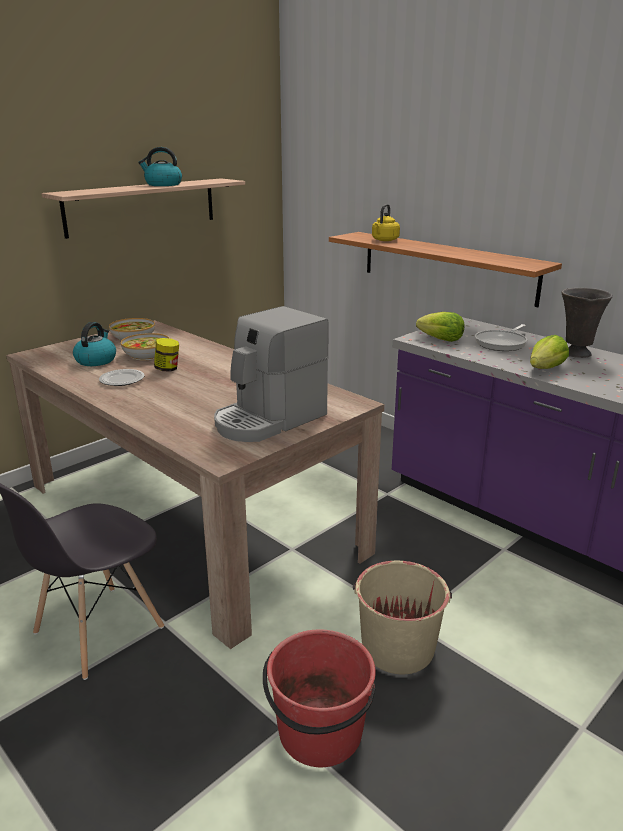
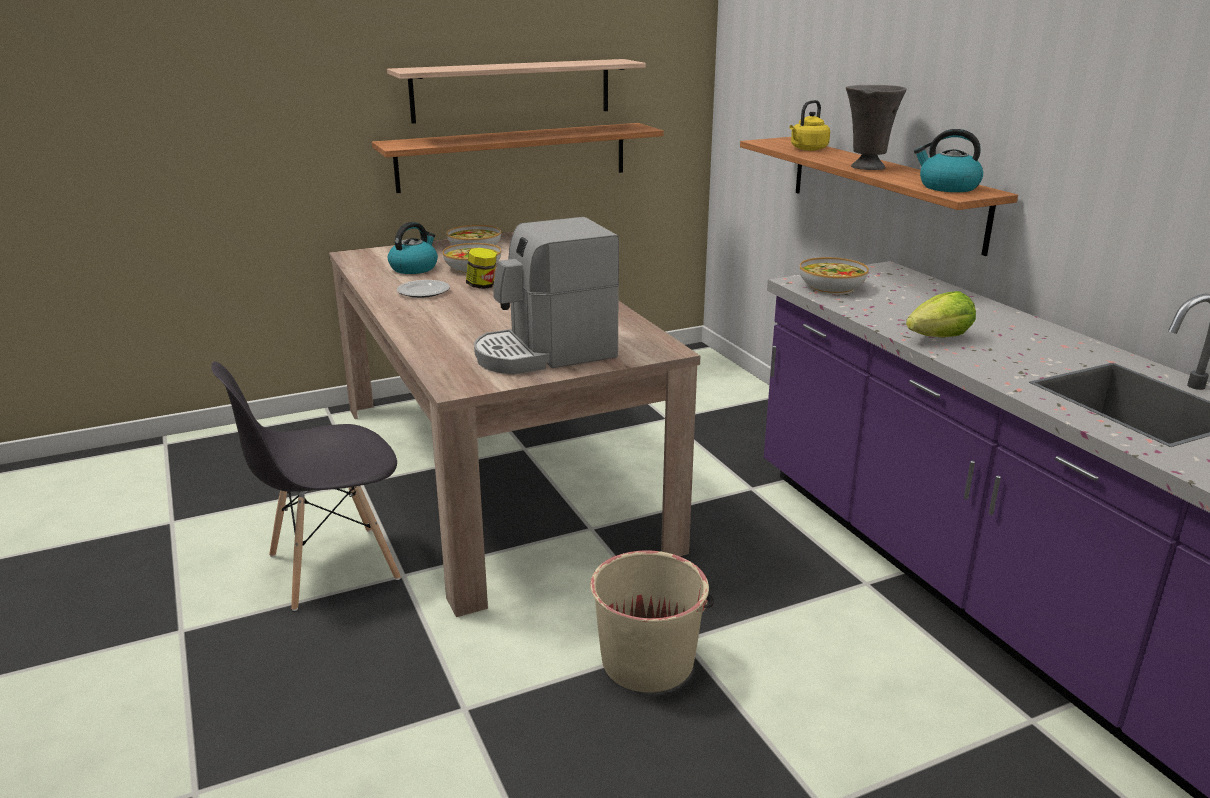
camera: 20 degrees right, 0 degrees up
(146, 260) = (513, 157): none -> shelf
(163, 184) = (536, 64): kettle -> kettle (947, 187)
(320, 733) = (500, 725): red bucket -> none
(441, 340) = (831, 287): lettuce -> bowl
(502, 343) = (913, 300): frying pan -> none
(575, 354) = (1007, 325): grey vase -> grey vase (866, 168)

